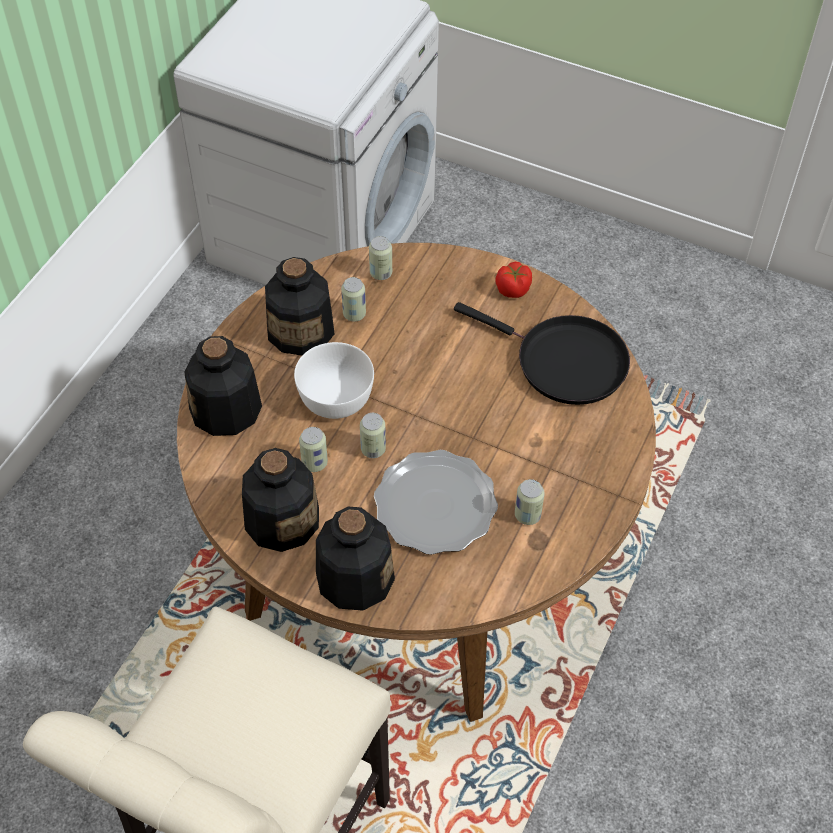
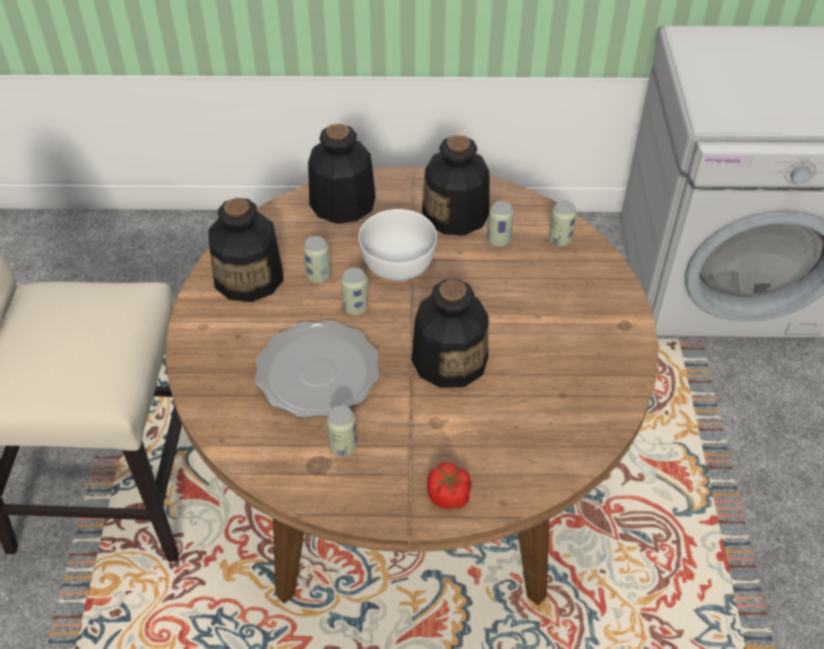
camera: 65 degrees right, 5 degrees down
(354, 577) = (212, 345): bottle -> bottle (449, 359)
(513, 289) = (616, 340): tomato -> tomato (449, 496)
(564, 362) = (552, 412): black frying pan -> none

